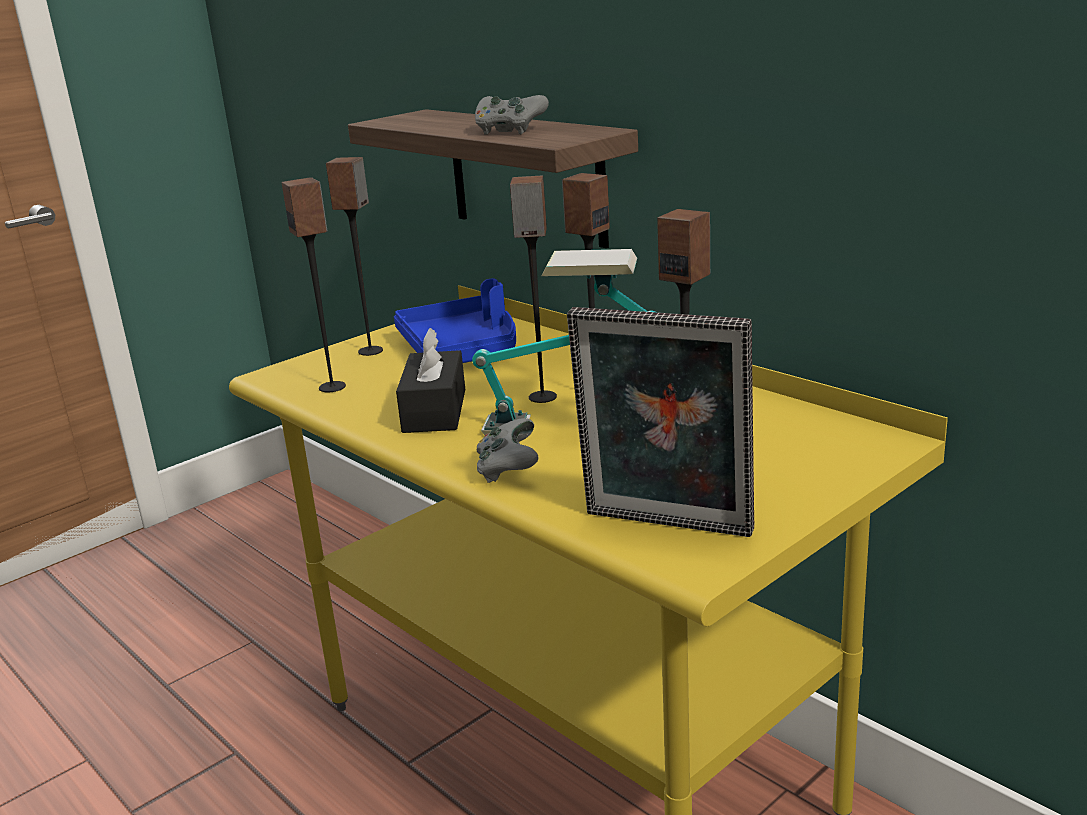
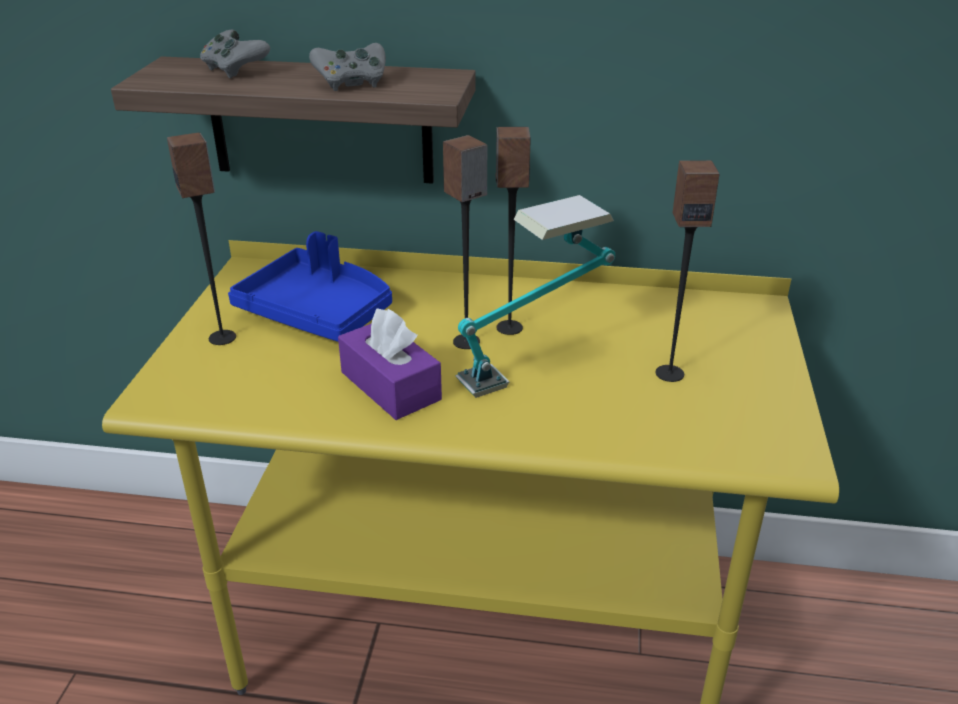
camera: 40 degrees left, 10 degrees up
(333, 387) = (245, 391): speaker -> none
(434, 410) = (390, 386): black tissue box -> purple tissue box
(508, 470) = (544, 425): grey game controller -> grey game controller (235, 70)
(665, 527) = (730, 433): picture frame -> none

